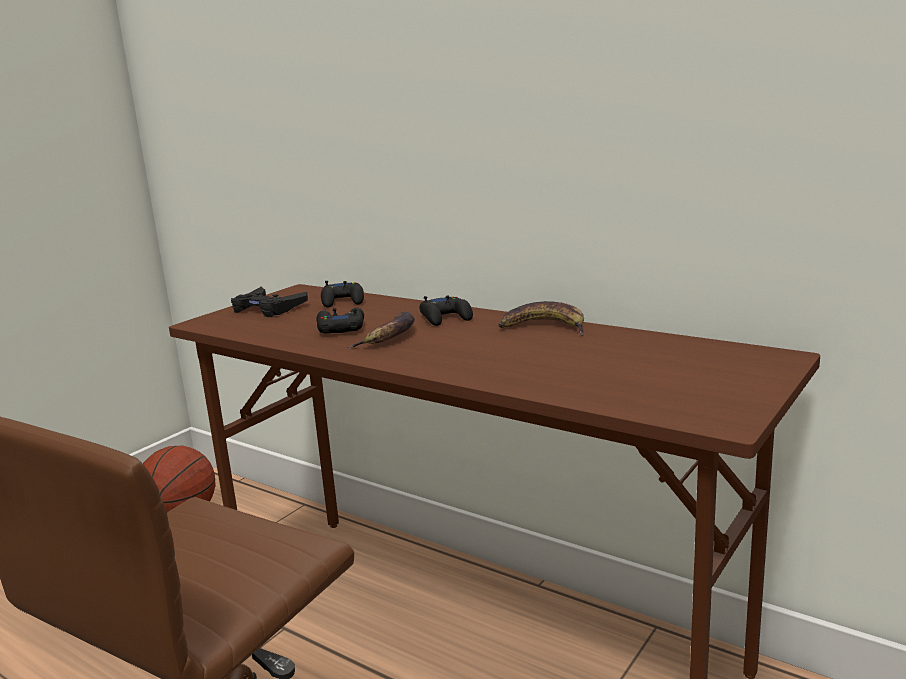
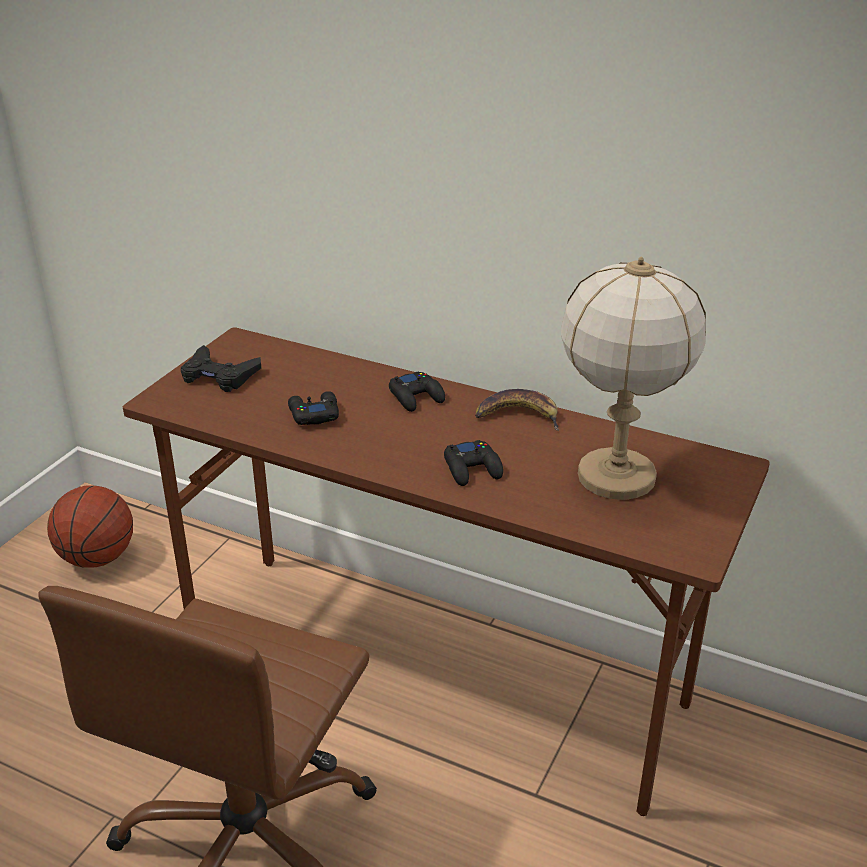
camera: 10 degrees left, 15 degrees up
(343, 301) = (297, 363): black game controller -> black game controller (473, 469)
(389, 337) = (369, 429): banana -> none
(639, 365) = (616, 477): none -> table lamp

